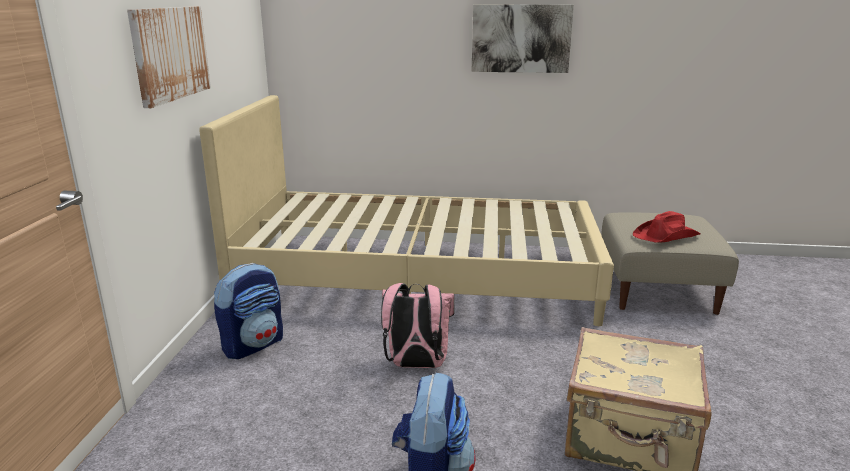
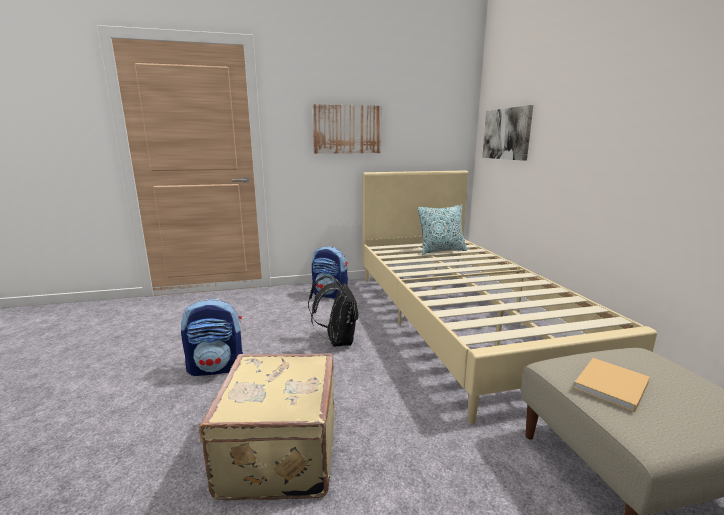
camera: 70 degrees right, 5 degrees down
(323, 212) = (441, 250): none -> pillow
(416, 365) = (337, 341): pink backpack -> black backpack
(521, 38) = (628, 123): picture -> picture (507, 134)
(666, 236) = (610, 386): red hat -> beige book

